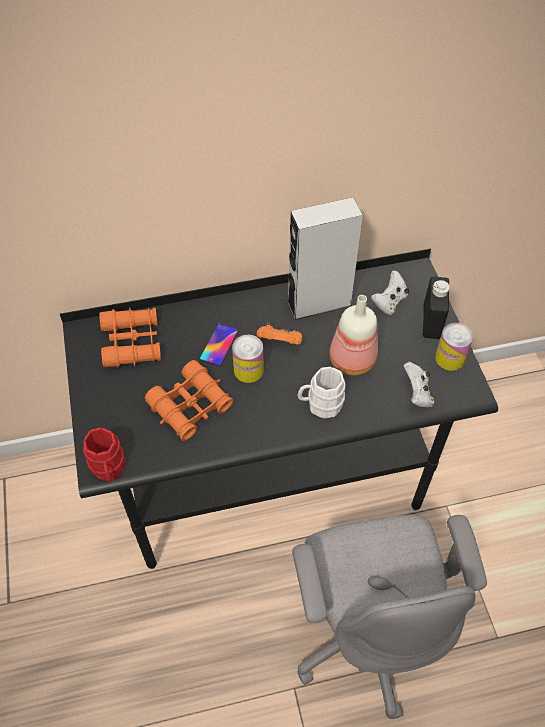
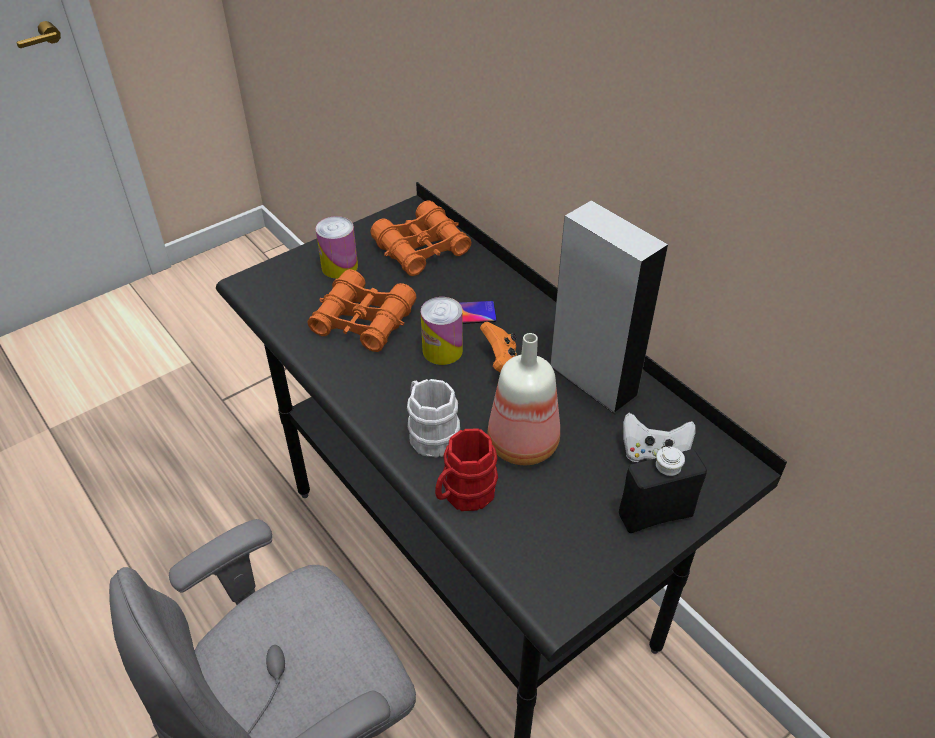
camera: 65 degrees right, 10 degrees down
(109, 469) = (252, 291): red mug -> red mug (464, 494)
(417, 393) = (511, 535): white game controller -> none
(449, 358) = (602, 558): can -> can (339, 267)

